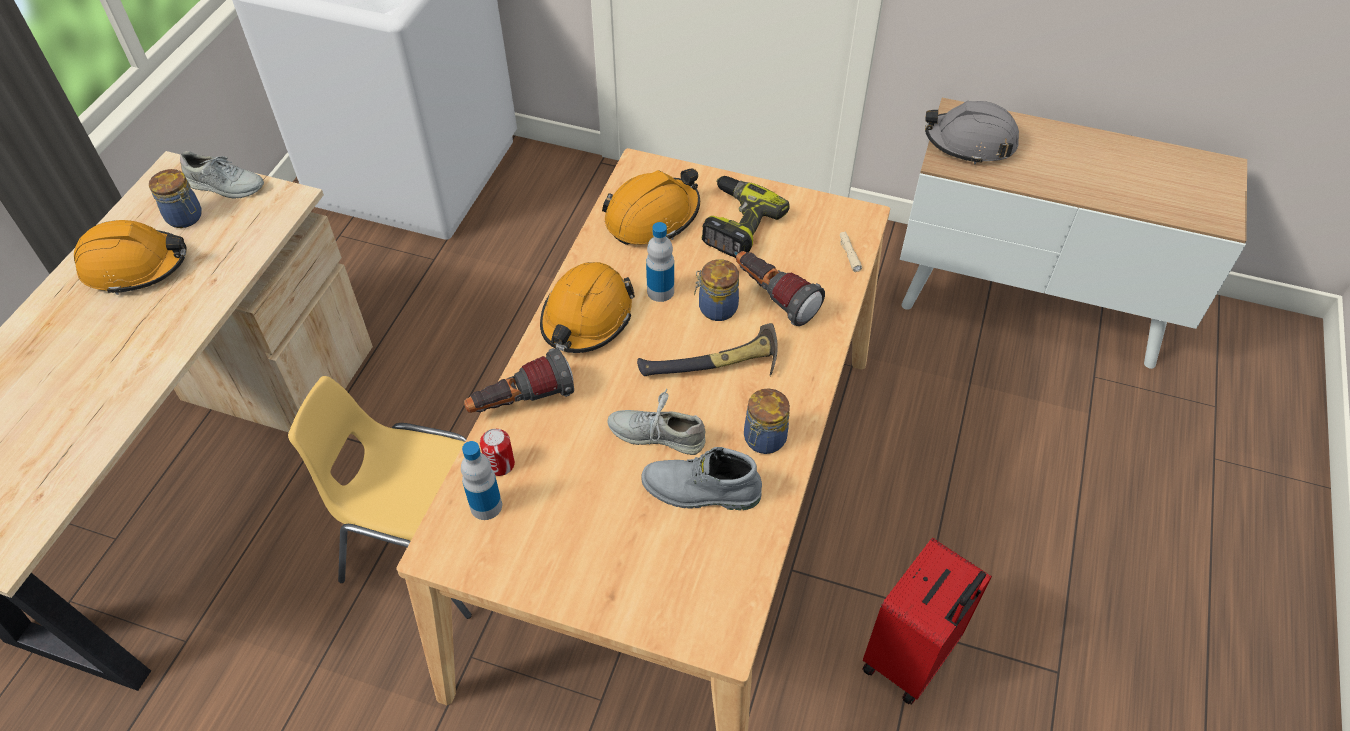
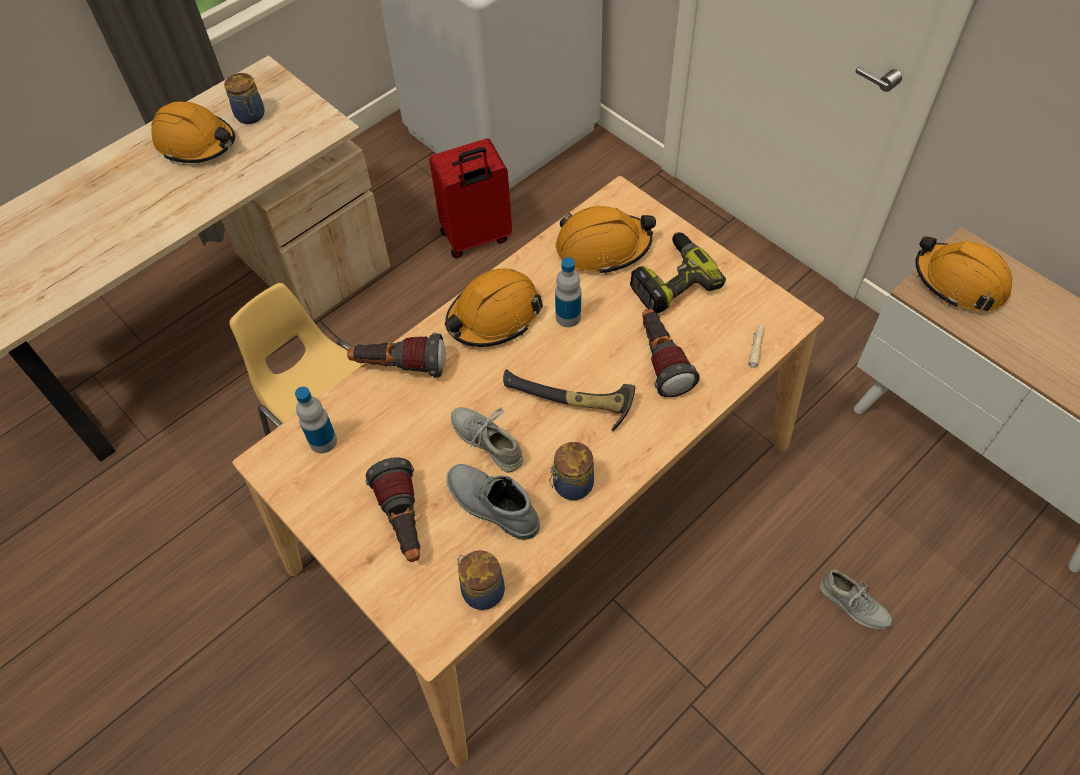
camera: 30 degrees right, 5 degrees up
(226, 186) = (293, 99): grey shoe -> grey shoe (853, 605)
(500, 464) = (353, 412): can -> none
(622, 545) = (403, 522): none -> flashlight
(716, 308) = (605, 351): jar -> jar (481, 590)
(911, 658) = (670, 724): red suitcase -> red suitcase (476, 238)
(970, 142) = (959, 282): grey hard hat -> orange hard hat

